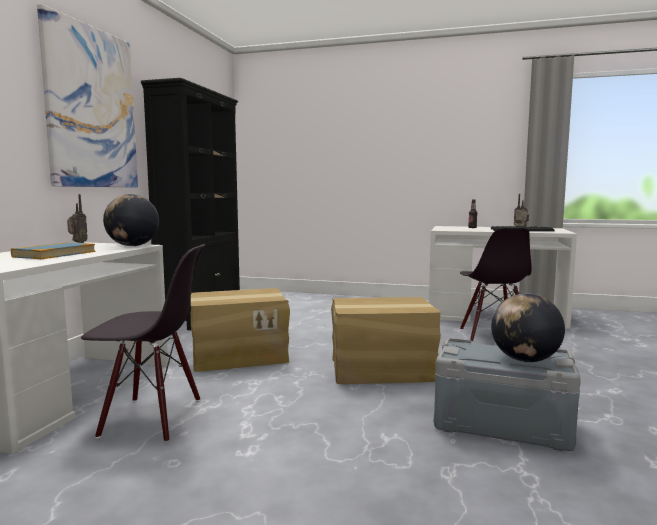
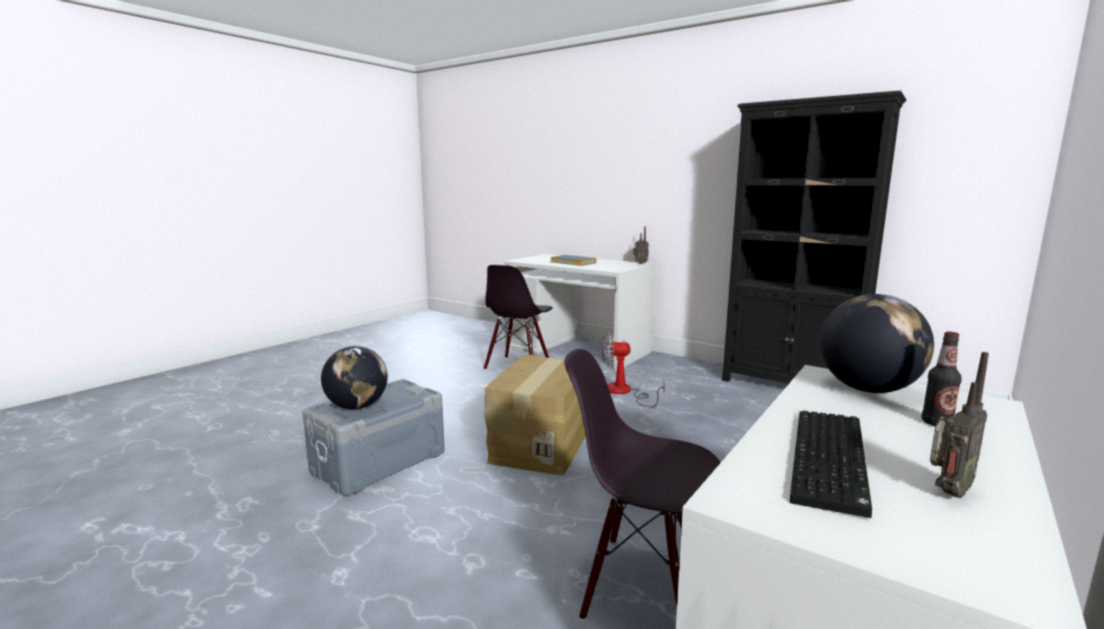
camera: 110 degrees right, 5 degrees up
(91, 108) = (688, 152): picture -> none
(133, 246) = (612, 269): globe -> globe (868, 389)
(239, 356) = (624, 392): cardboard box -> fan

